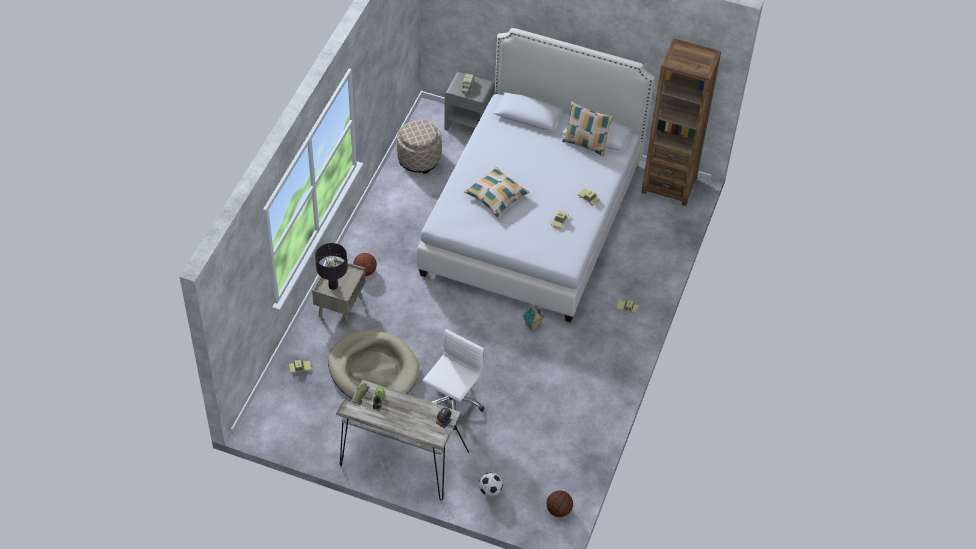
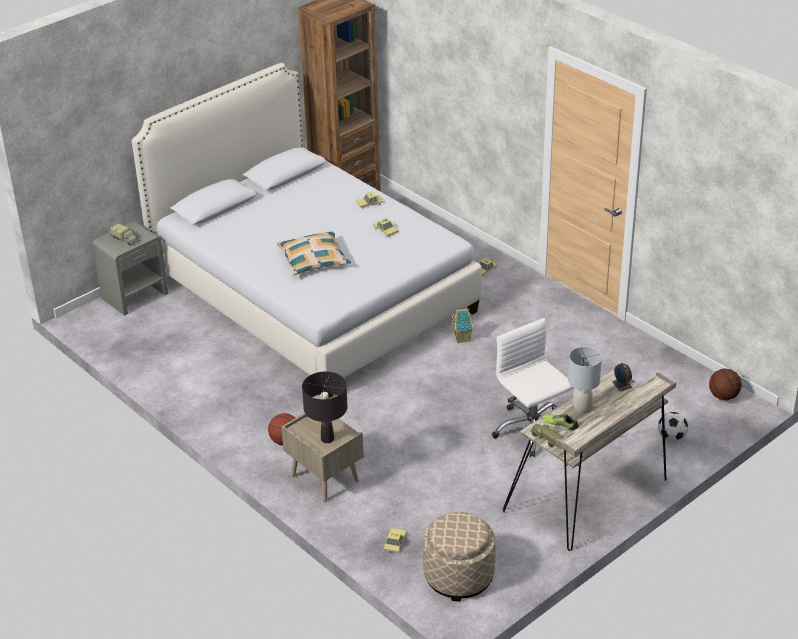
camera: 60 degrees left, 15 degrees down
(373, 370) = (441, 479): beige dog bed -> none
(404, 406) = (582, 408): none -> grey table lamp
(419, 159) = (149, 347): beige ottoman -> beige ottoman (458, 576)
(585, 144) = (292, 183): pillow -> none

